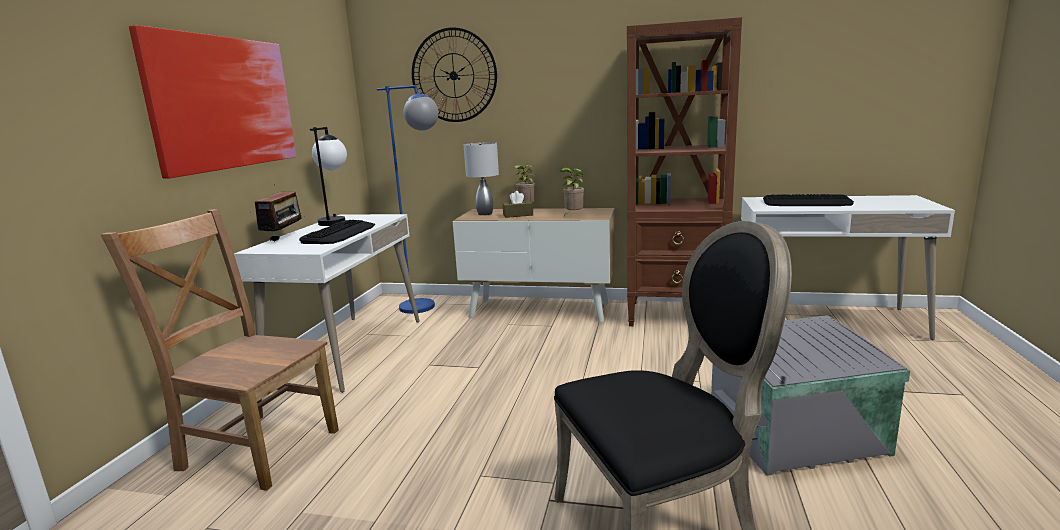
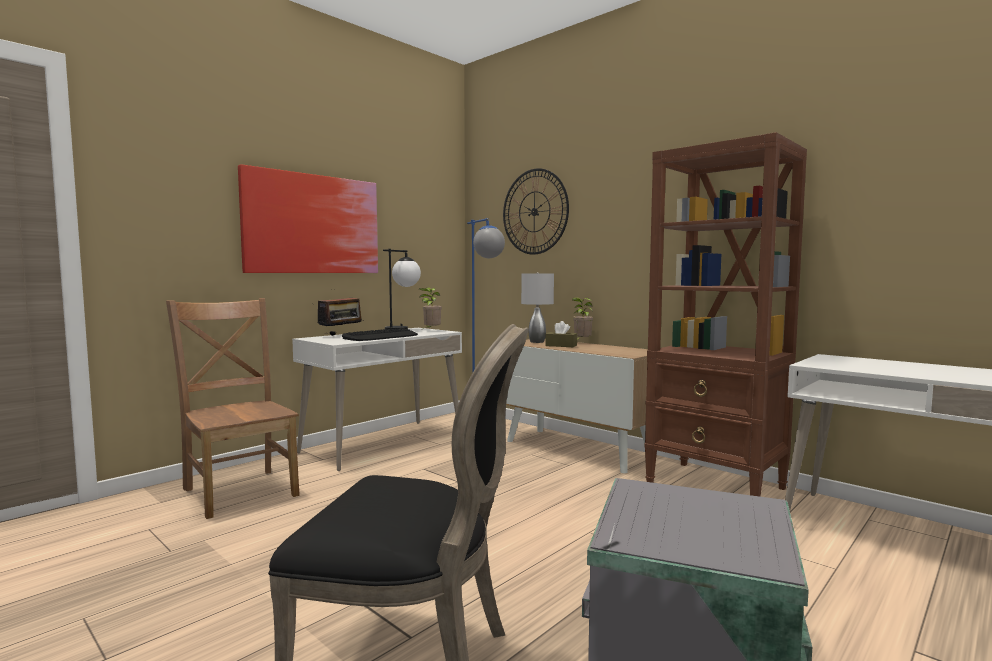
camera: 30 degrees right, 10 degrees down
(572, 216) = (607, 351): potted plant -> potted plant (431, 331)
(807, 202) = (890, 366): keyboard -> none

